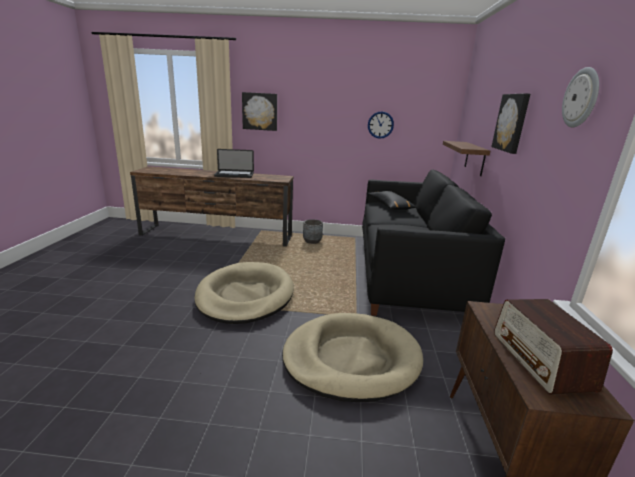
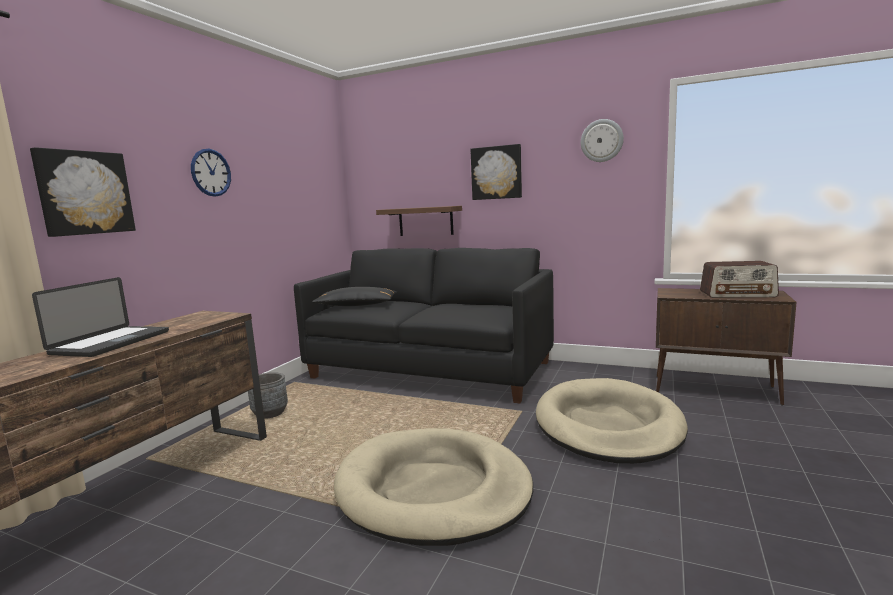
camera: 70 degrees left, 10 degrees down
(380, 125) = (282, 202): wall clock -> wall clock (211, 172)

